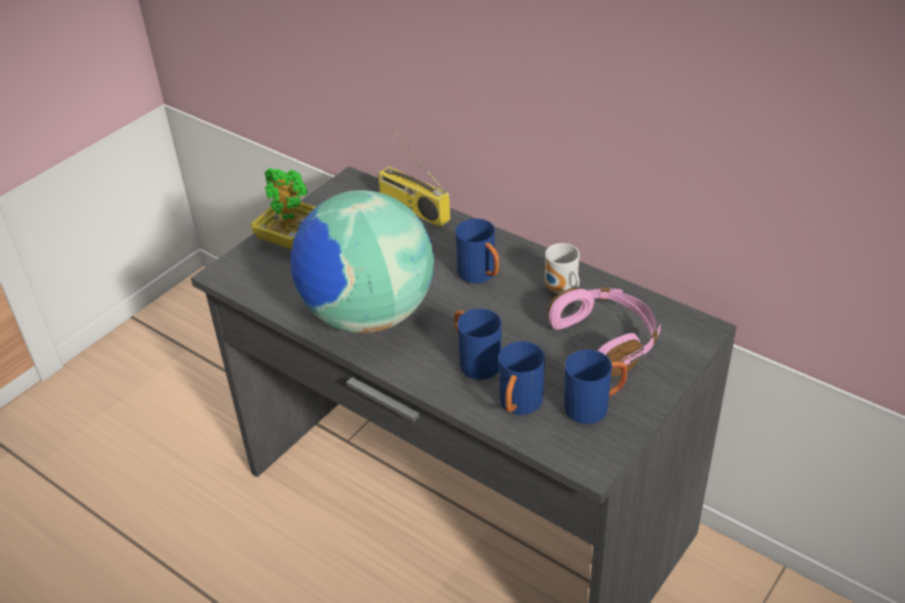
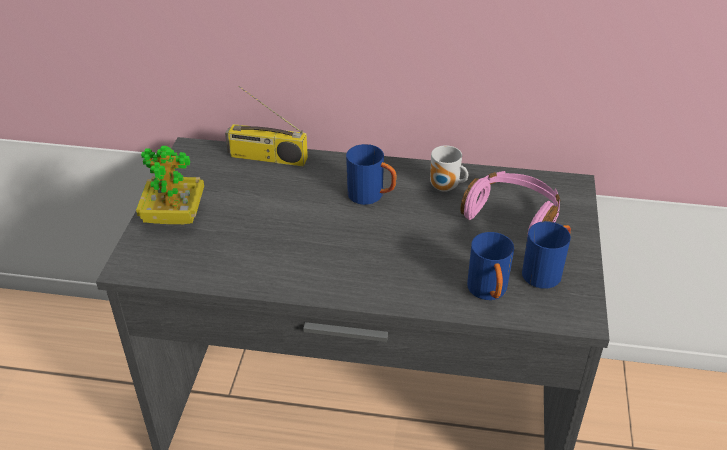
camera: 30 degrees left, 0 degrees up
(367, 315) = (299, 260): globe -> none
(474, 361) = (423, 268): blue mug -> none

